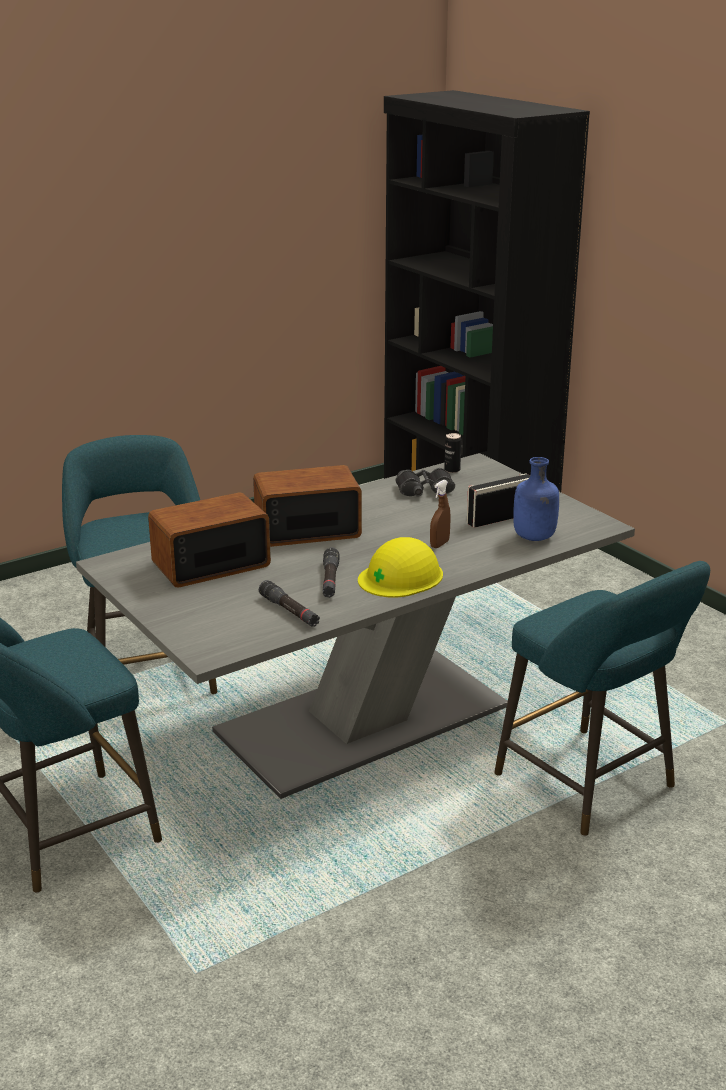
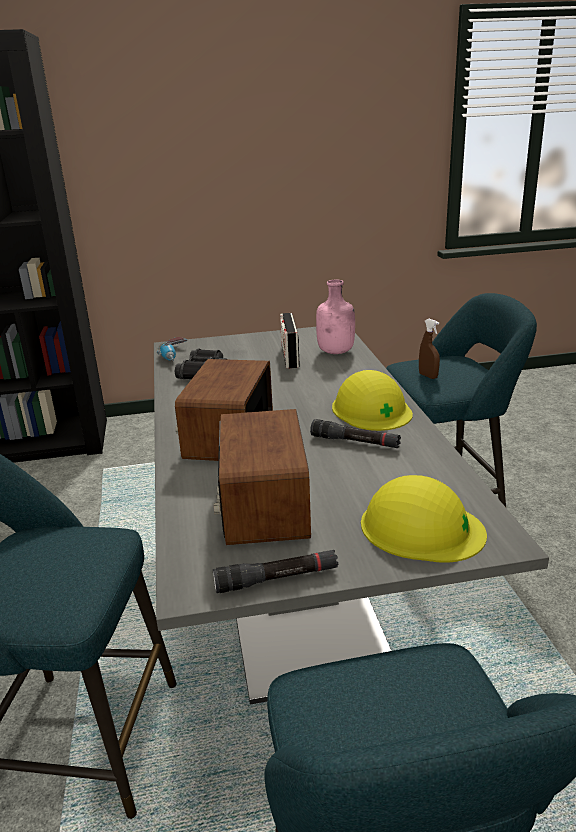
camera: 65 degrees left, 0 degrees up
(209, 623) = (421, 528): none -> yellow hard hat
(289, 611) = (414, 474): black flashlight -> black flashlight (276, 579)
(439, 544) = (318, 384): brown spray bottle -> brown spray bottle (428, 376)
(452, 470) = (175, 356): can -> power drill
(534, 538) = (336, 352): blue bottle -> pink bottle

